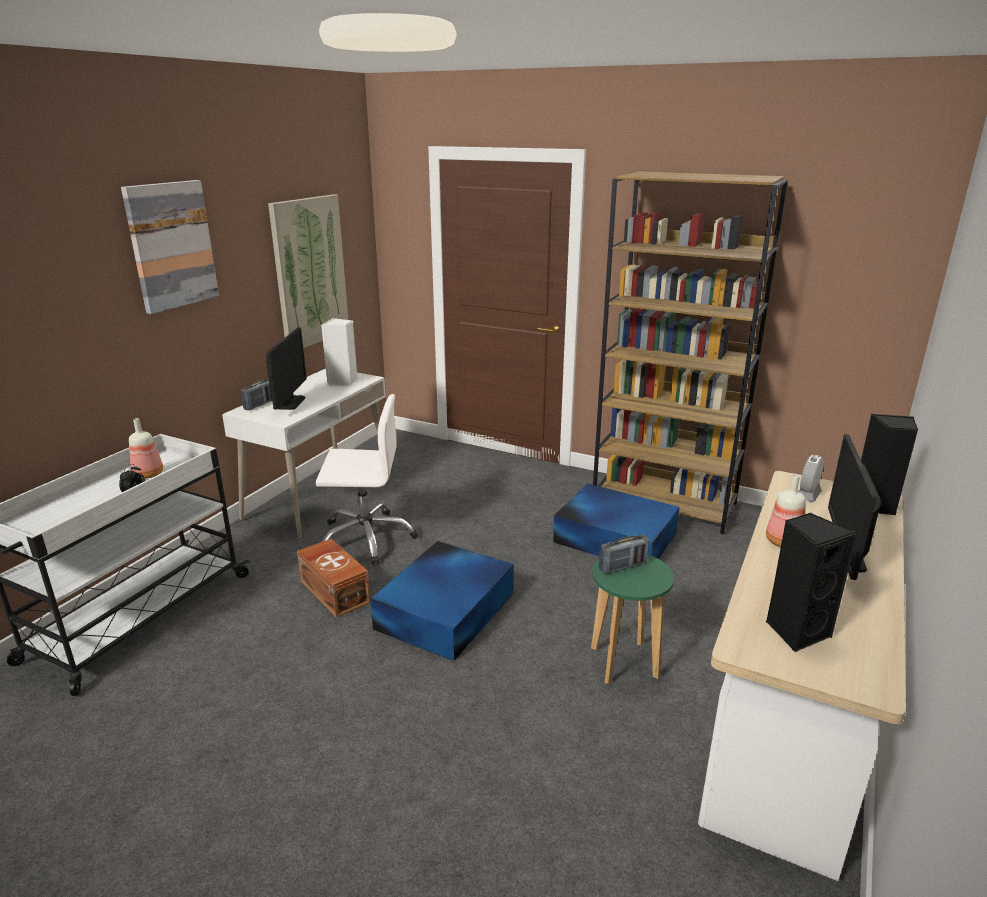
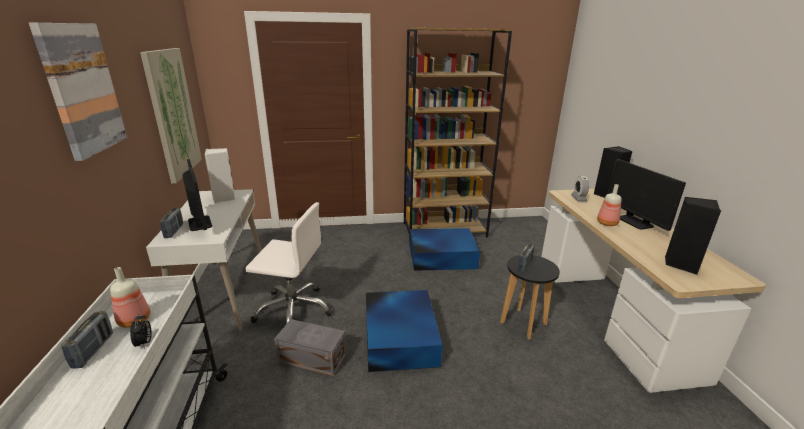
camera: 35 degrees left, 0 degrees up
(102, 487) = (93, 350): none -> radio
(335, 591) = (312, 357): brown storage box -> grey storage box
(366, 537) = (293, 310): white office chair -> white office chair turned 45 degrees clockwise
(624, 662) = (523, 323): green stool -> black stool

